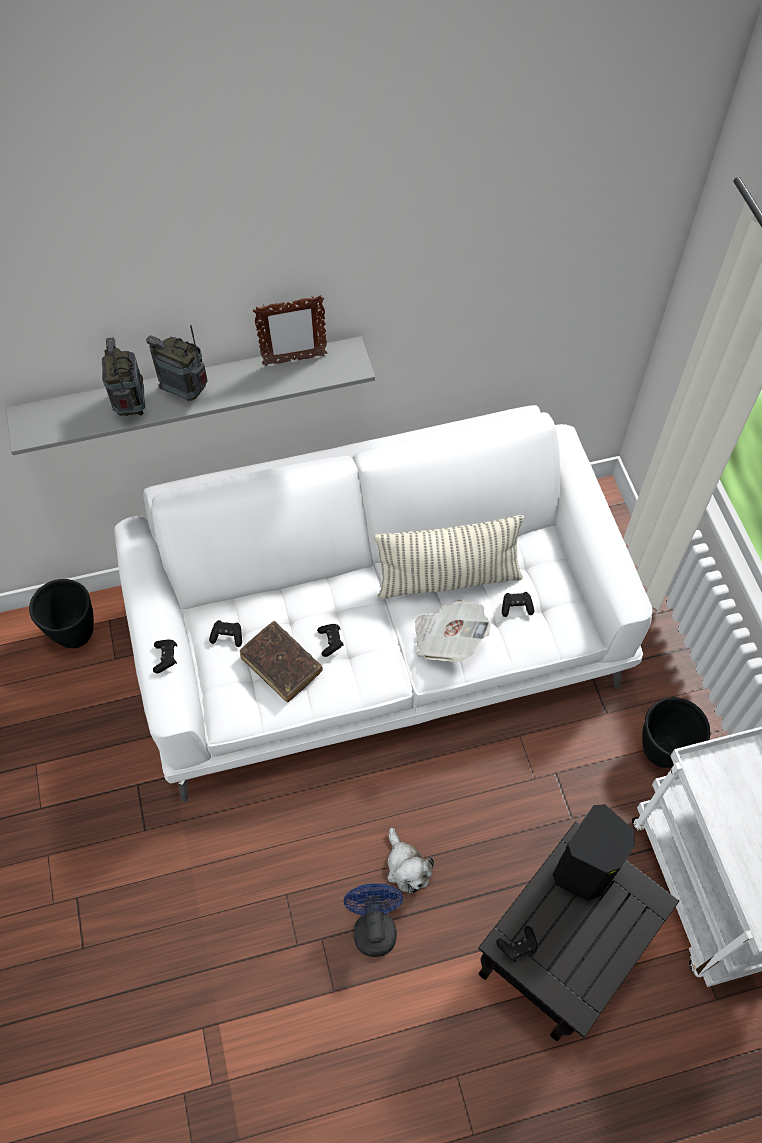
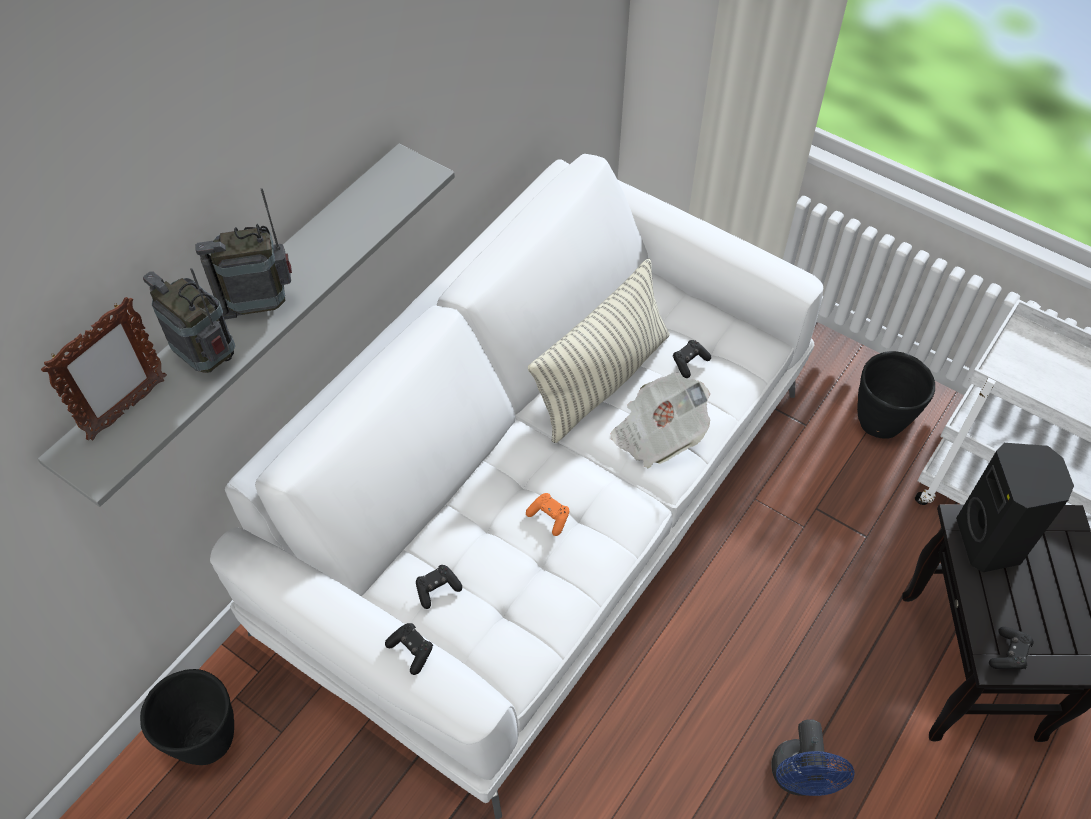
camera: 40 degrees left, 5 degrees down
(281, 665) = (522, 575): brown book -> none
(294, 360) = (351, 204): picture frame -> picture frame (127, 409)
(331, 642) = (549, 517): black game controller -> orange game controller
(374, 926) = (799, 779): blue fan -> blue fan turned 135 degrees counterclockwise
(406, 867) = (774, 698): plush toy -> none

